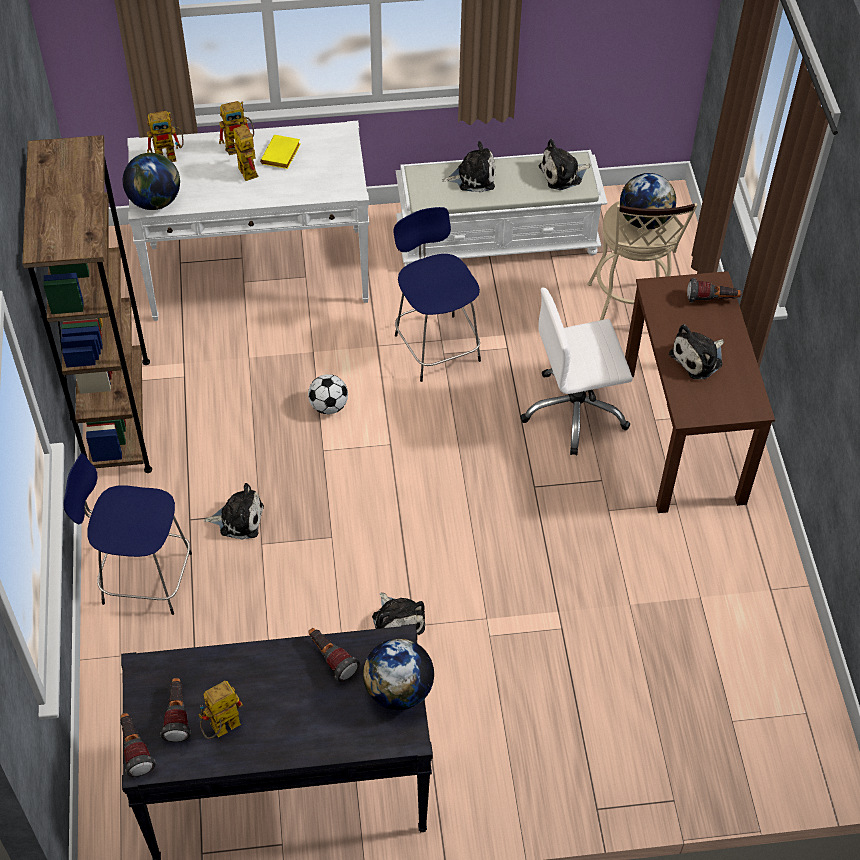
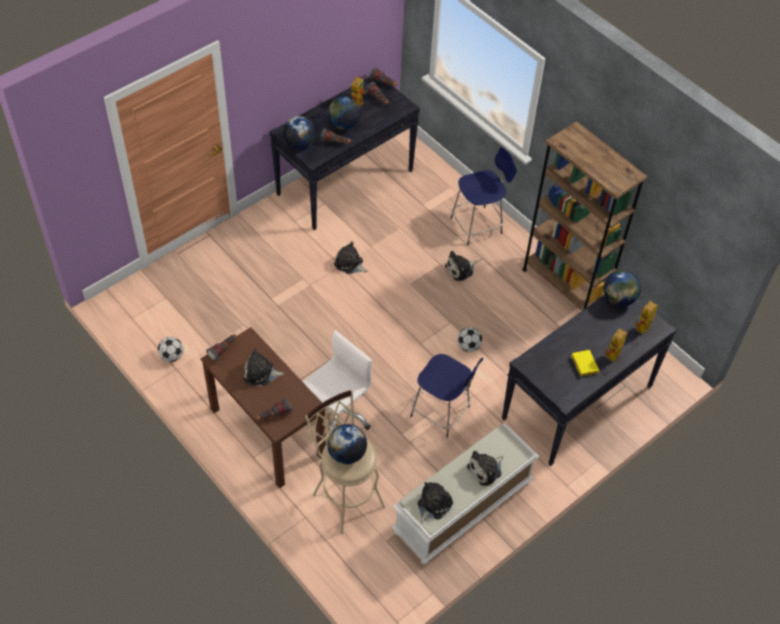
camera: 145 degrees right, 0 degrees up
(244, 170) = (594, 343): toy robot -> none
(259, 273) = (577, 403): white console table -> black console table
(286, 691) = (344, 125): none -> globe
(698, 358) = (261, 373): plush toy -> plush toy turned 105 degrees counterclockwise
(734, 414) = (223, 350): none -> flashlight
(768, 612) = (172, 356): none -> football

